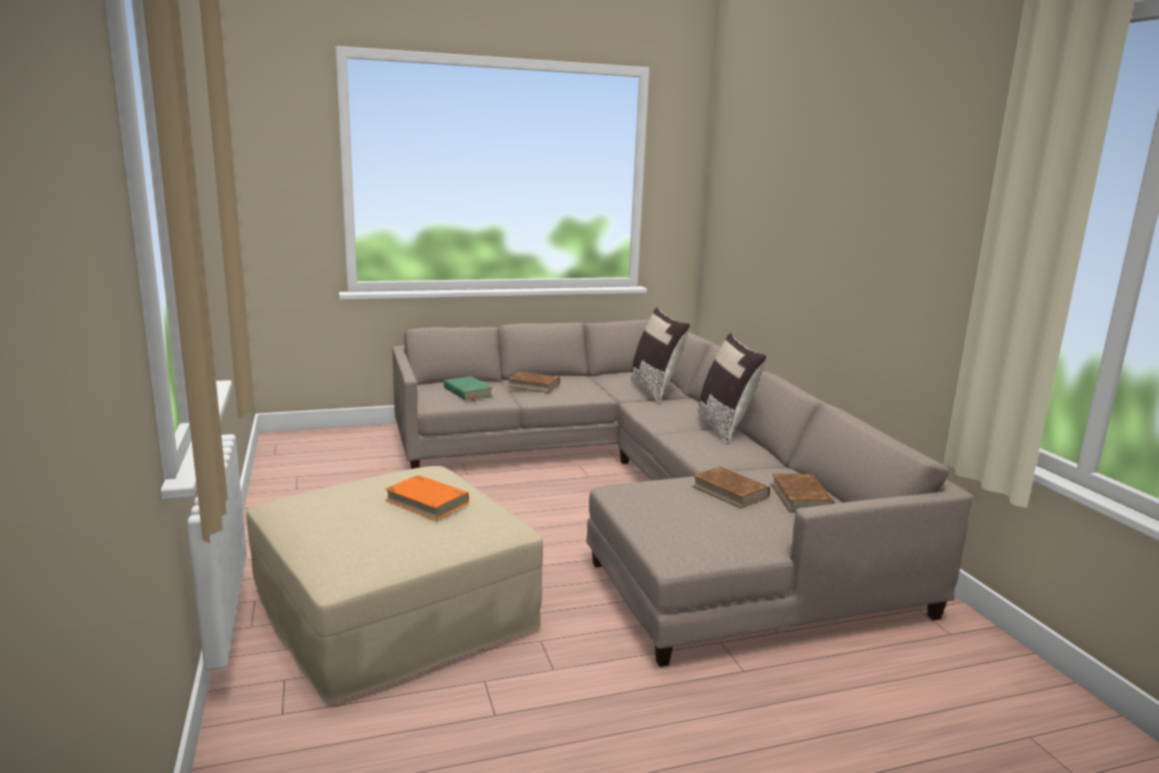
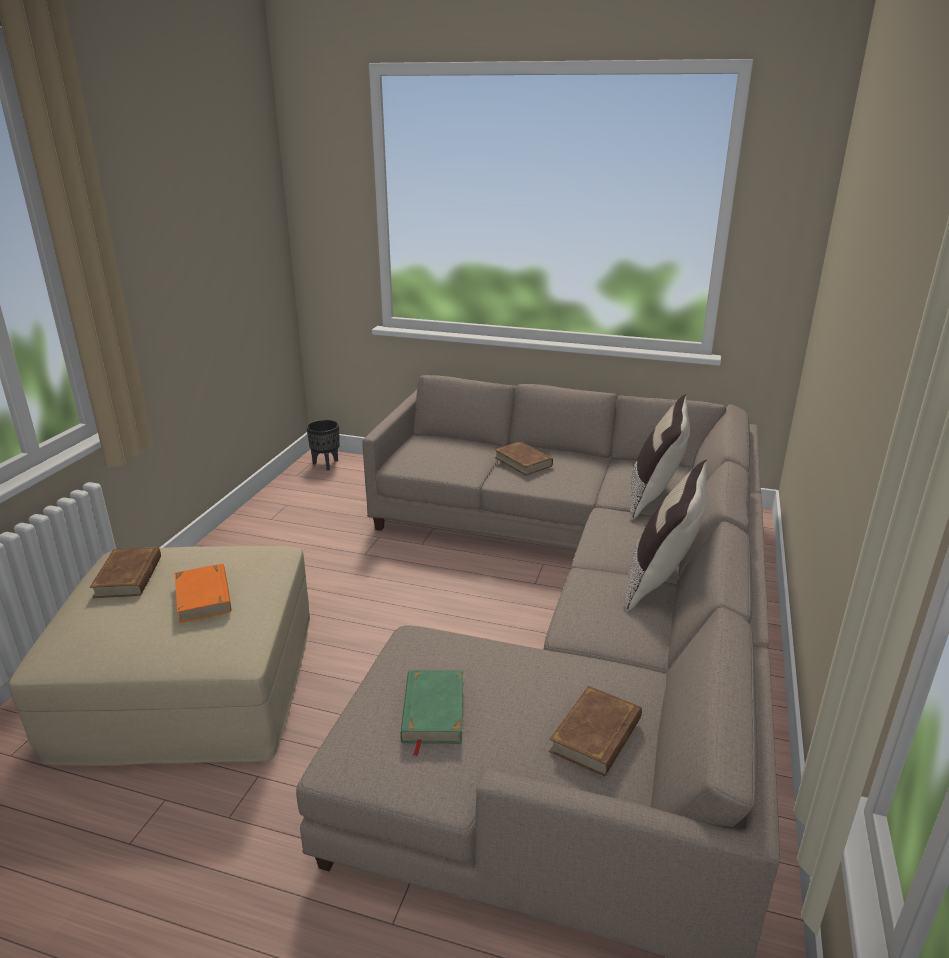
camera: 35 degrees right, 10 degrees up
(294, 441) = (326, 464): none -> black planter
(467, 392) = (445, 457): green book -> green book (432, 712)
(730, 491) = (520, 690): brown book -> brown book (129, 576)

